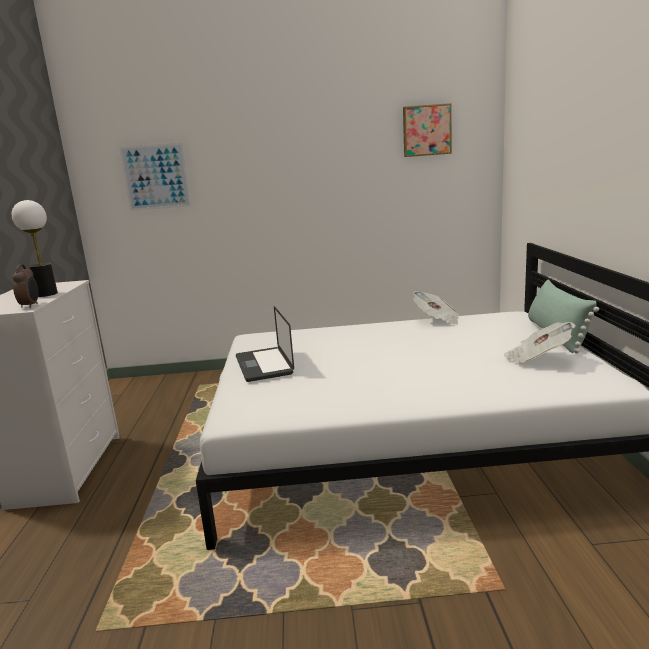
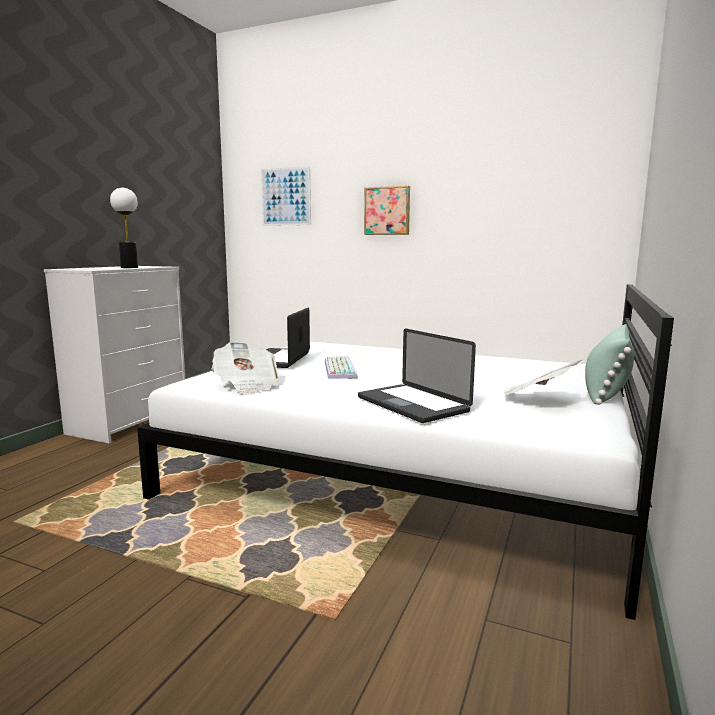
camera: 25 degrees right, 5 degrees down
(30, 306) = (100, 269): alarm clock -> none
(336, 363) = (338, 368): none -> keyboard
(426, 130) = (549, 158): picture -> picture (387, 211)
(437, 320) = (495, 358): newspaper -> newspaper (246, 385)
(463, 389) = (412, 404): none -> laptop

